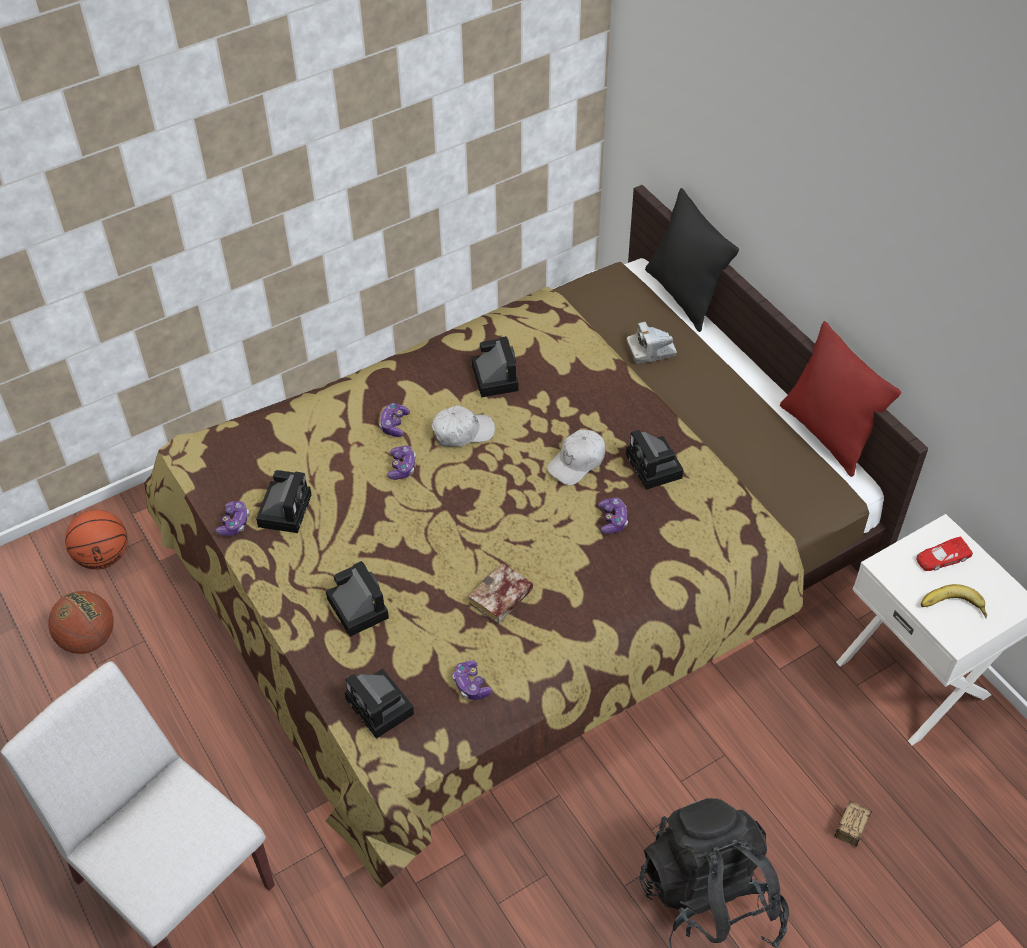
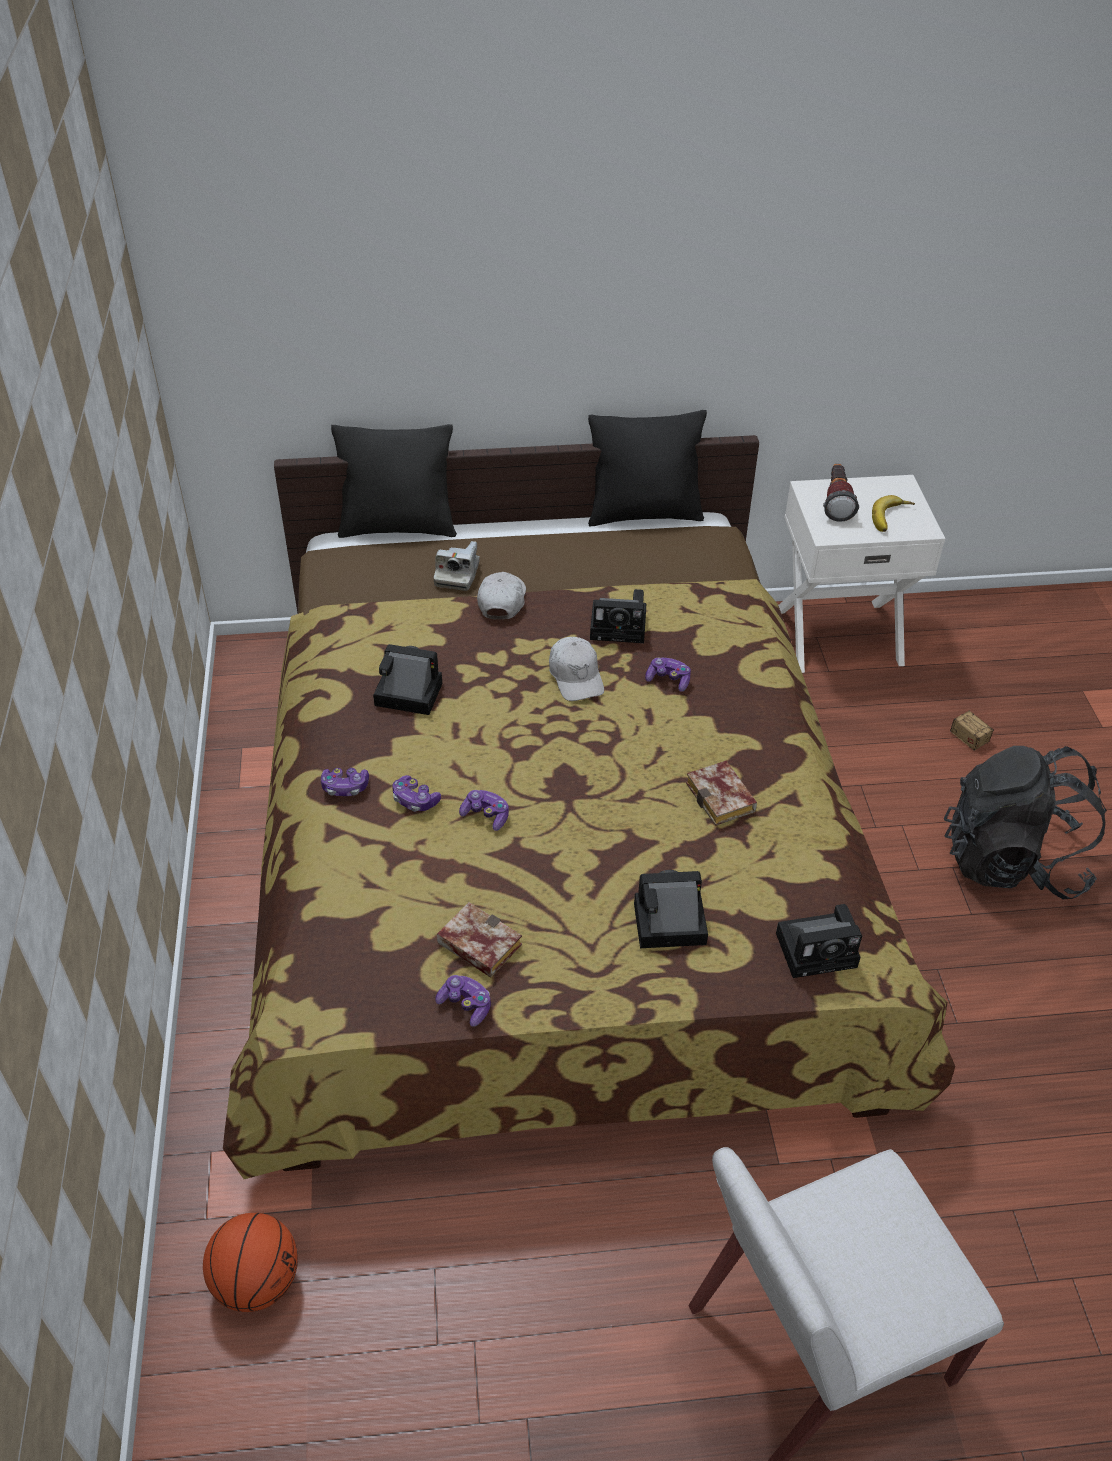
camera: 65 degrees left, 5 degrees down
(88, 639) = (389, 1343): basketball -> none
(285, 508) = (475, 945): camera -> book
(462, 432) = (470, 747): white cap -> white cap (502, 601)
(471, 685) = (822, 863): game controller -> game controller (345, 787)
(827, 434) = (644, 514): red pillow -> black pillow
(942, 558) = (836, 502): red toy car -> flashlight

